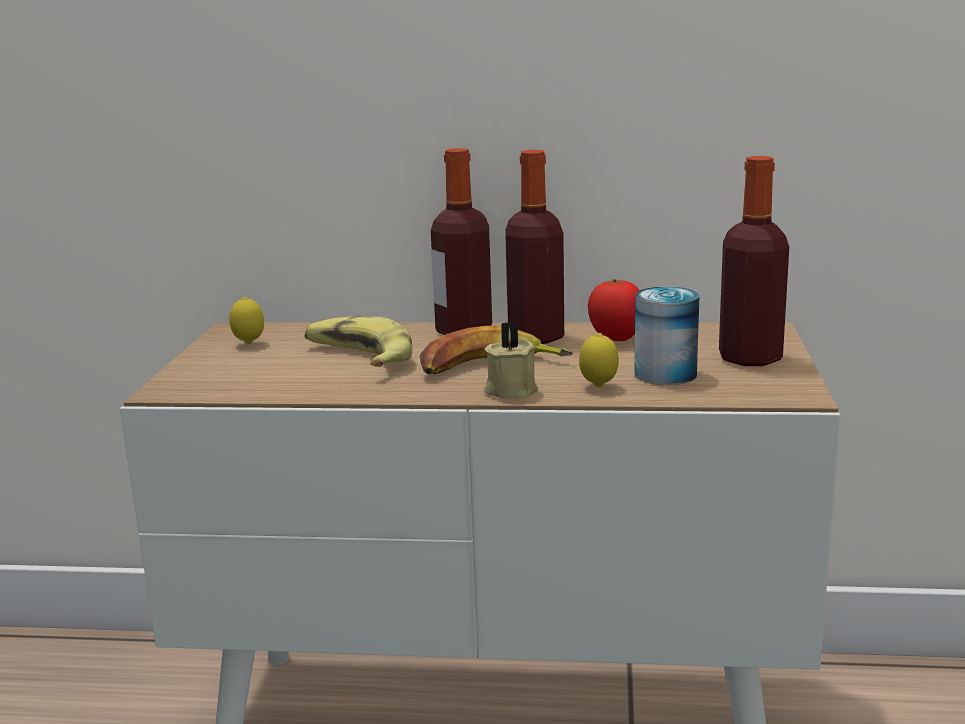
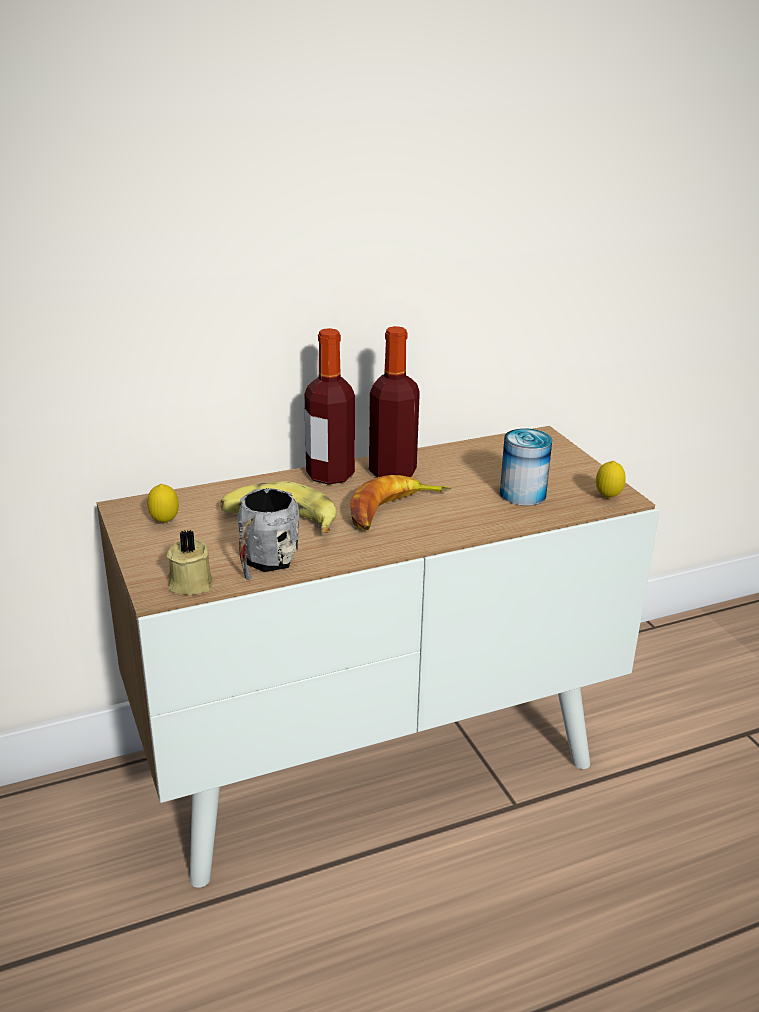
camera: 30 degrees left, 10 degrees up
(293, 386) = (264, 563): none -> grey mug
(511, 390) = (436, 532): beige candle -> beige candle (190, 583)
(598, 386) = (492, 516): lemon -> lemon (608, 498)
(616, 340) = (453, 465): tomato -> none
(750, 358) = (560, 467): bottle -> none

